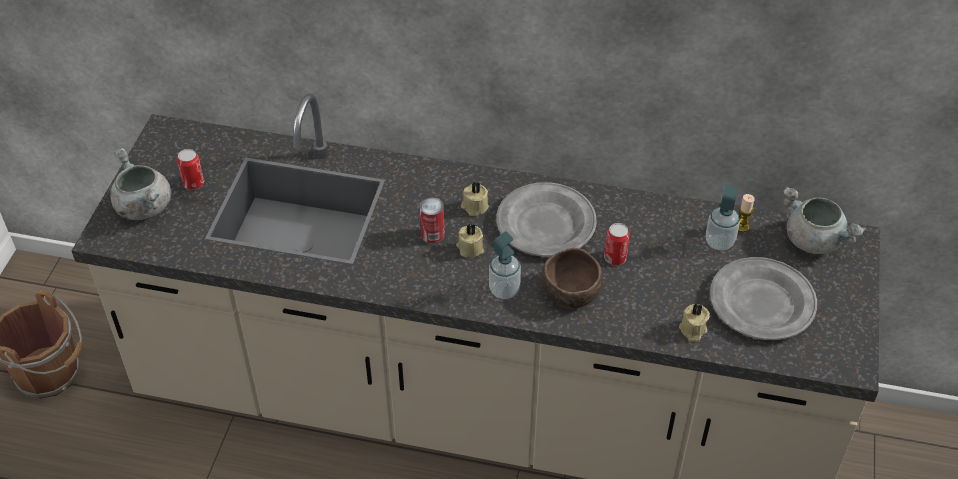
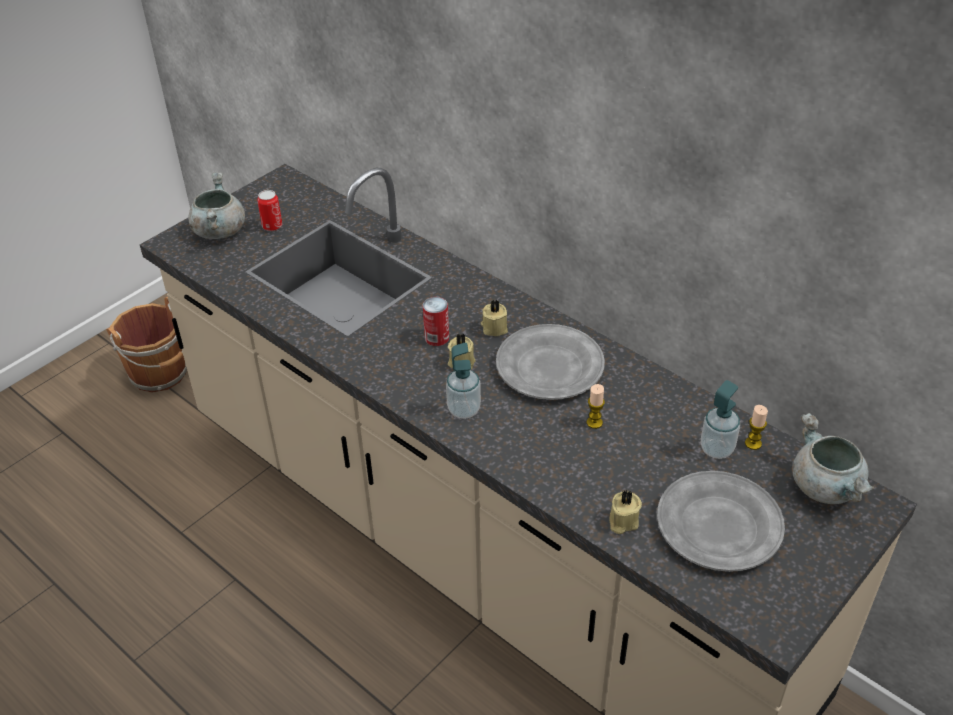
camera: 30 degrees right, 5 degrees down
(571, 292) = (525, 437): brown bowl -> none
(615, 258) = (594, 422): can -> candle

